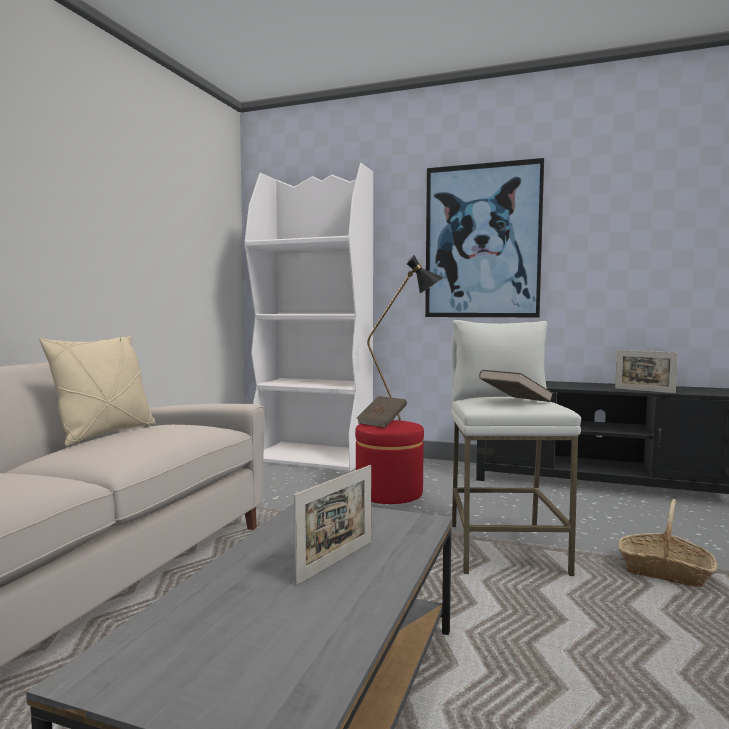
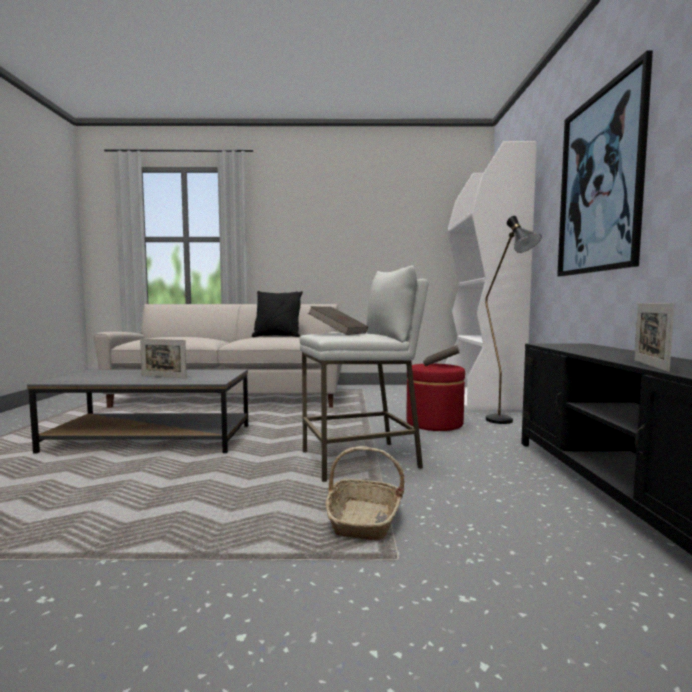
camera: 70 degrees right, 0 degrees up
(105, 434) = (277, 336): beige pillow -> black pillow

